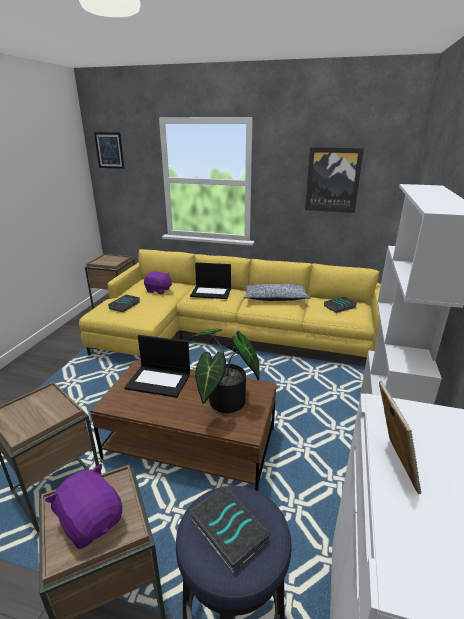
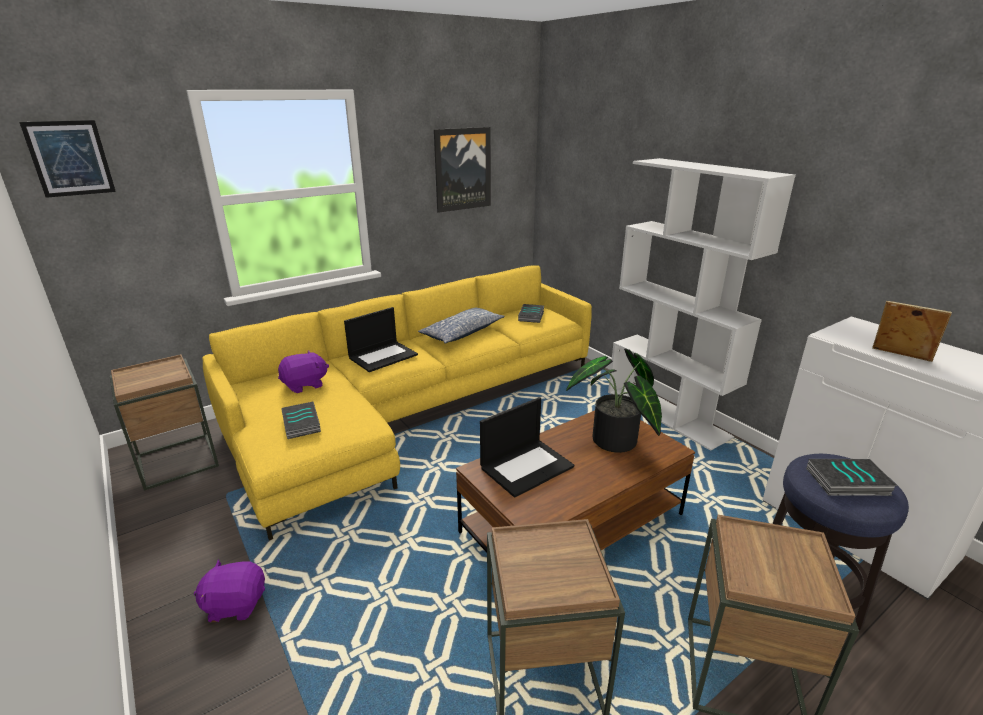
camera: 50 degrees left, 0 degrees up
(91, 521) = (785, 564): purple plush toy -> purple plush toy (235, 604)

